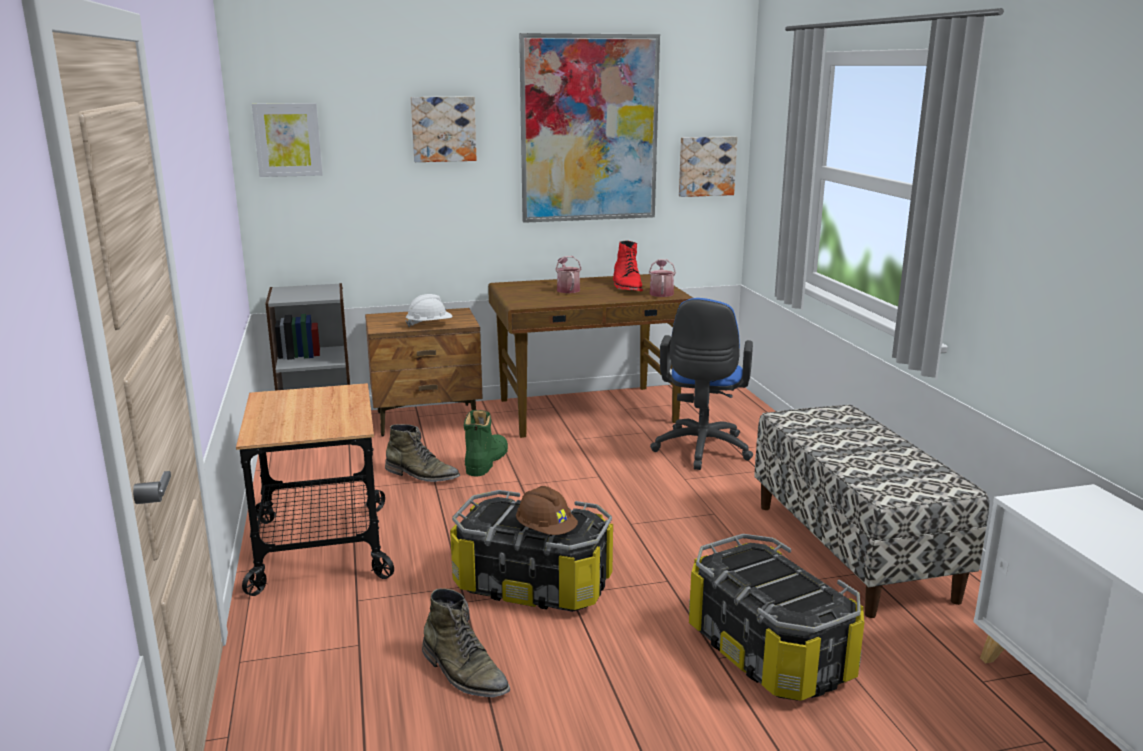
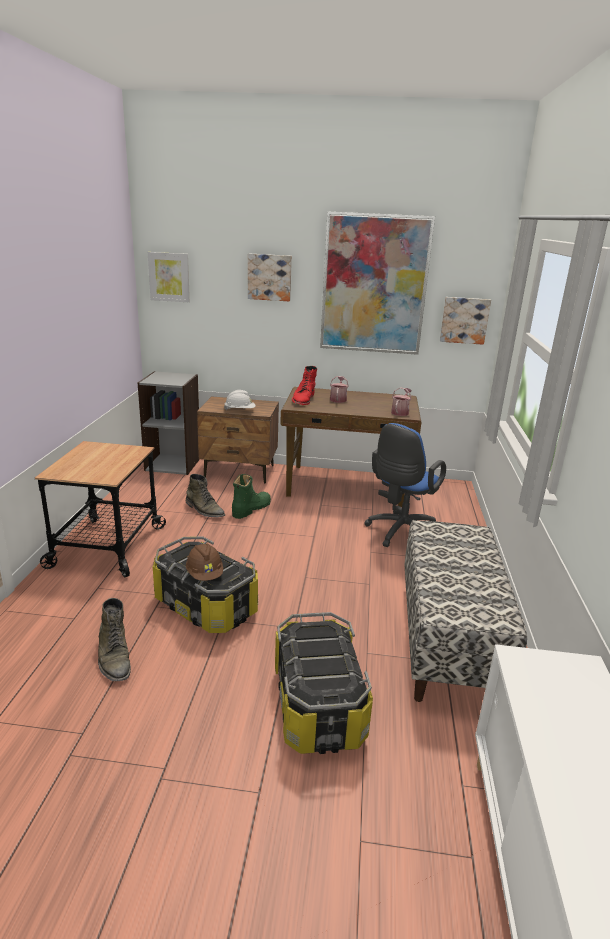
camera: 20 degrees right, 5 degrees up
(627, 286) = (382, 403): red boot -> red boot (303, 399)

